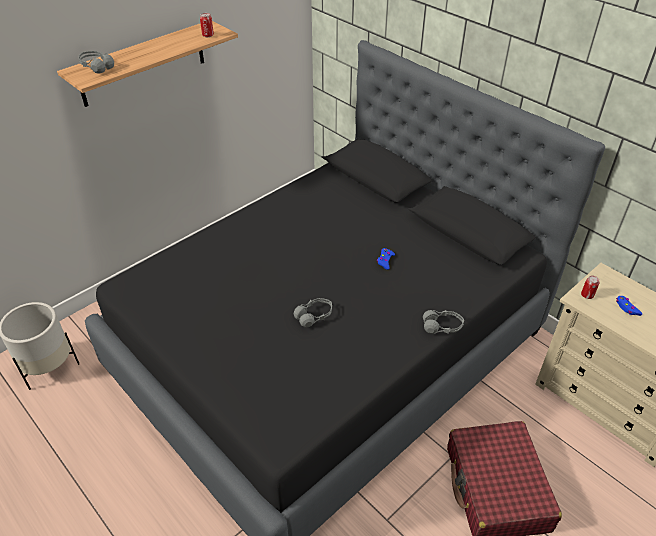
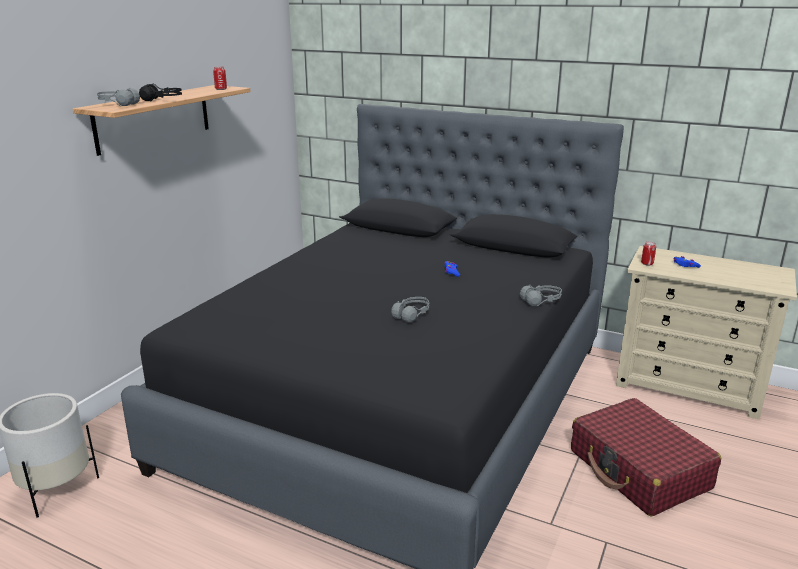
camera: 20 degrees left, 20 degrees down
(139, 60) = (162, 100): none -> black headphones

